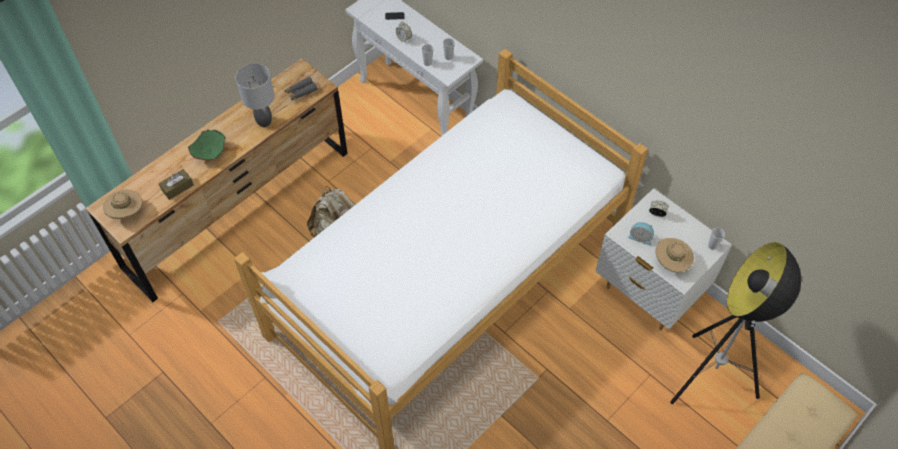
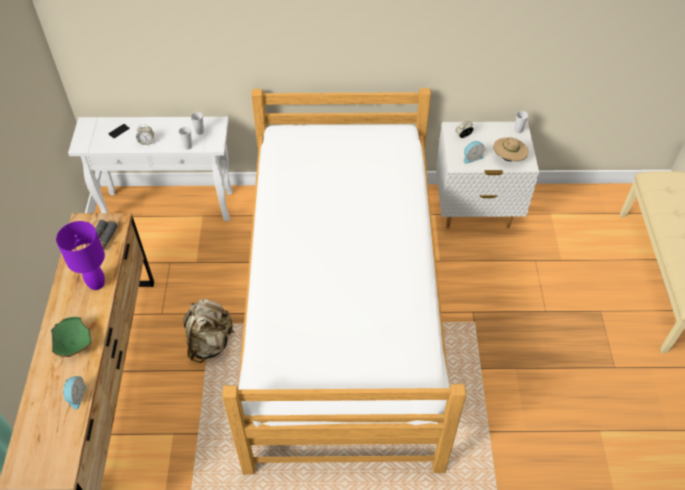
camera: 45 degrees left, 5 degrees down
(126, 212) = (47, 457): beige hat -> none
(177, 188) = (76, 396): brown tissue box -> alarm clock
(264, 121) = (96, 283): grey table lamp -> purple table lamp
(710, 380) = (570, 234): floor lamp -> none

